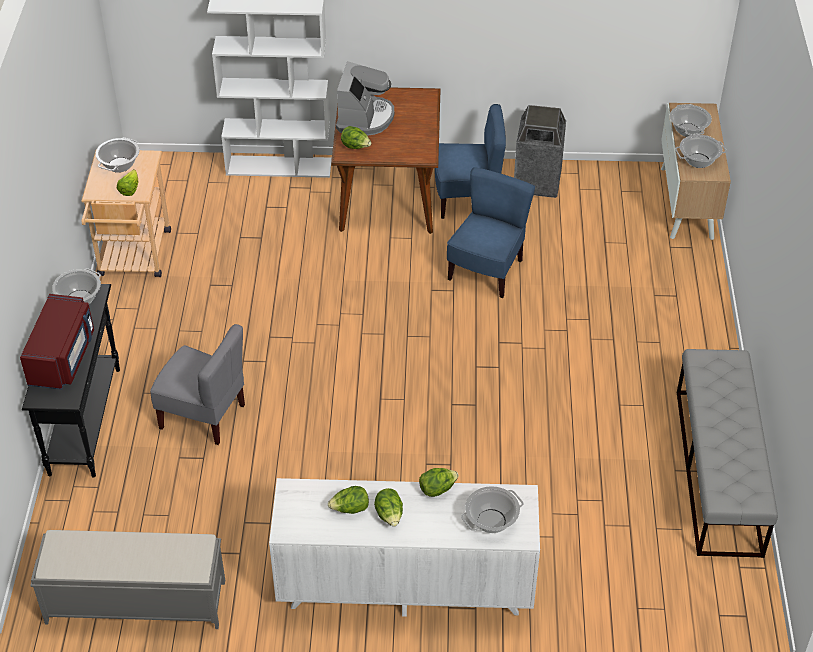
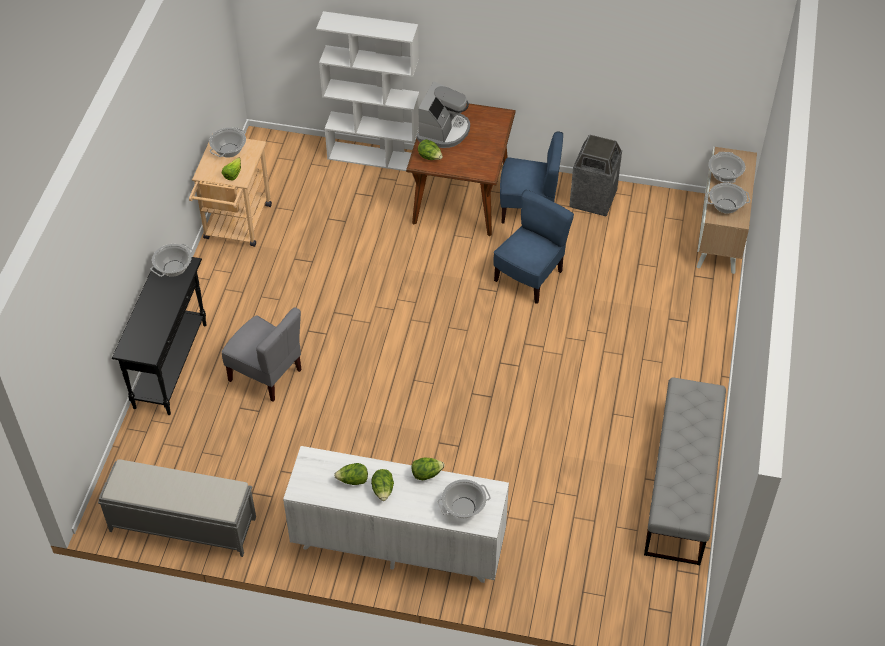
camera: 10 degrees right, 5 degrees up
(63, 357) = (151, 318): red microwave -> none

